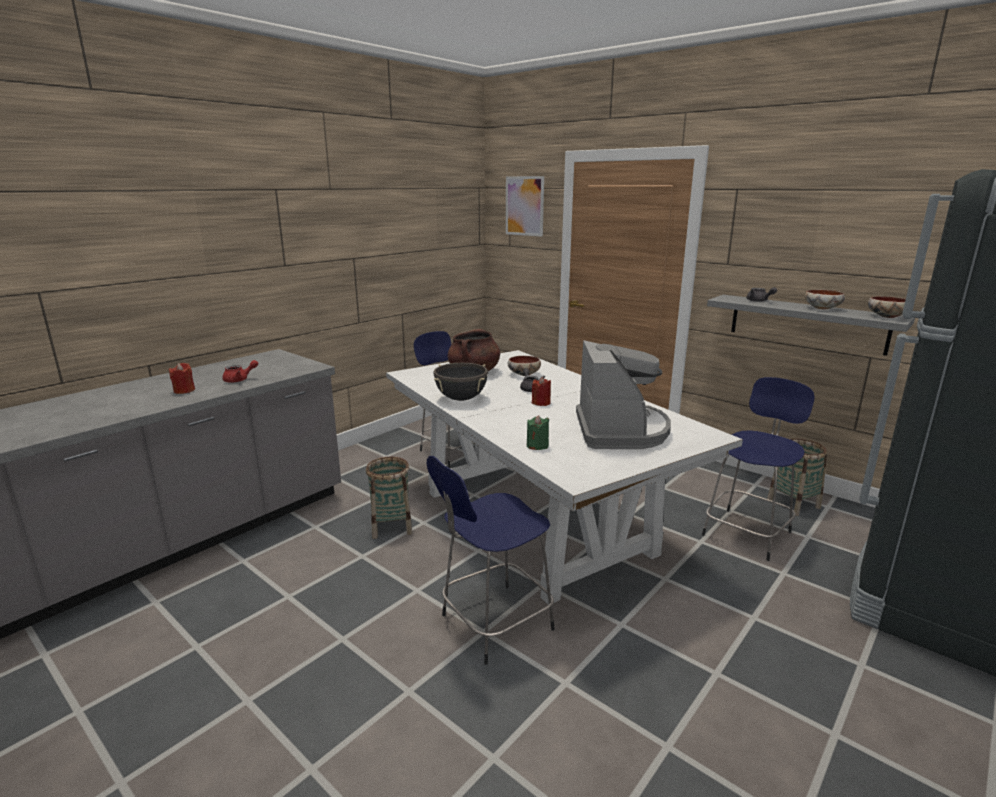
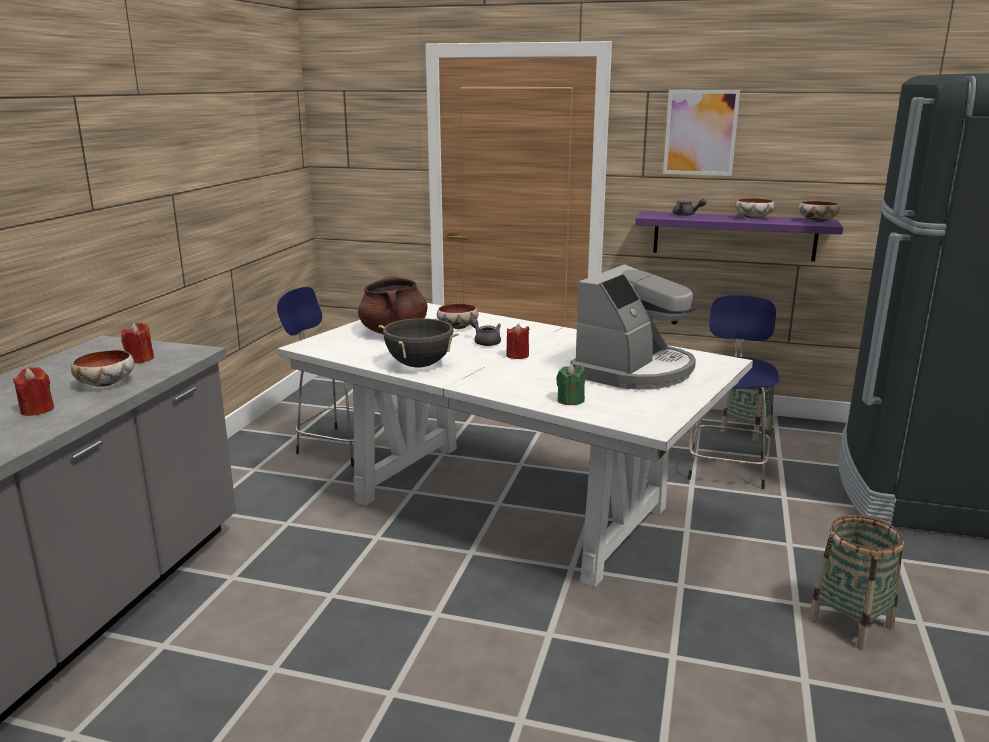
camera: 25 degrees left, 0 degrees up
(239, 380) = (106, 383): red teapot -> bowl
(277, 367) = (140, 359): none -> red candle
(391, 526) = (339, 551): basket -> basket (850, 623)
(493, 624) = (553, 623): blue stool -> none
(524, 206) = (369, 114): picture -> picture (700, 132)
(620, 430) = (634, 371): coffee machine -> coffee machine turned 60 degrees clockwise
(807, 323) = (734, 236): grey shelf -> purple shelf

